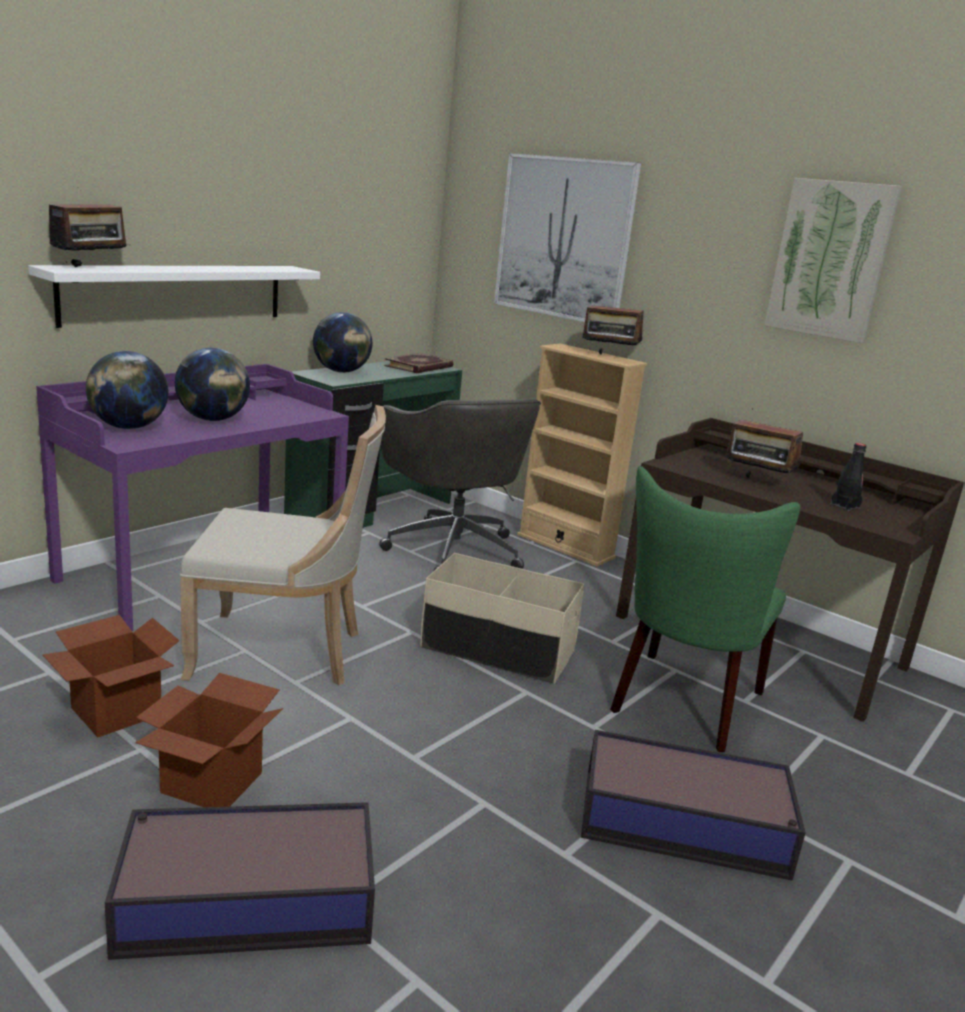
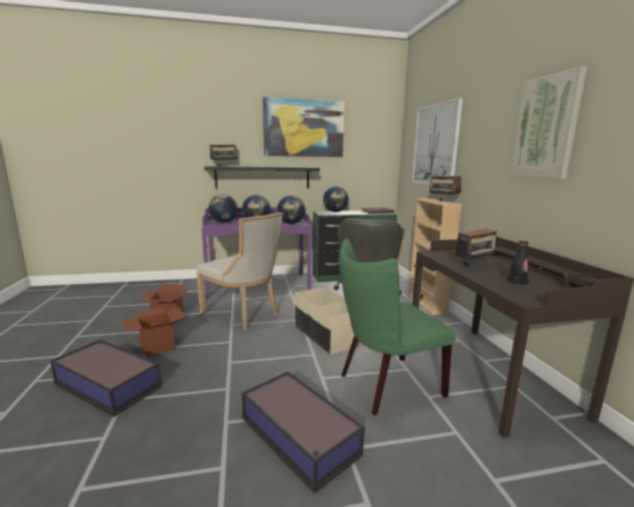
camera: 40 degrees right, 5 degrees down
(176, 293) = (263, 177): white shelf -> black shelf
(268, 168) = (303, 128): none -> picture
(295, 414) = (291, 223): none -> globe
(757, 482) = (474, 266): radio -> radio turned 105 degrees counterclockwise

